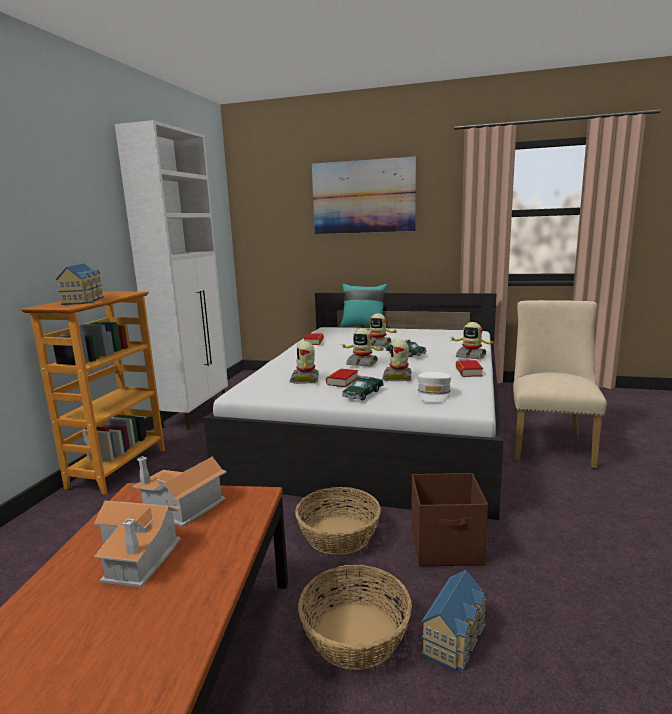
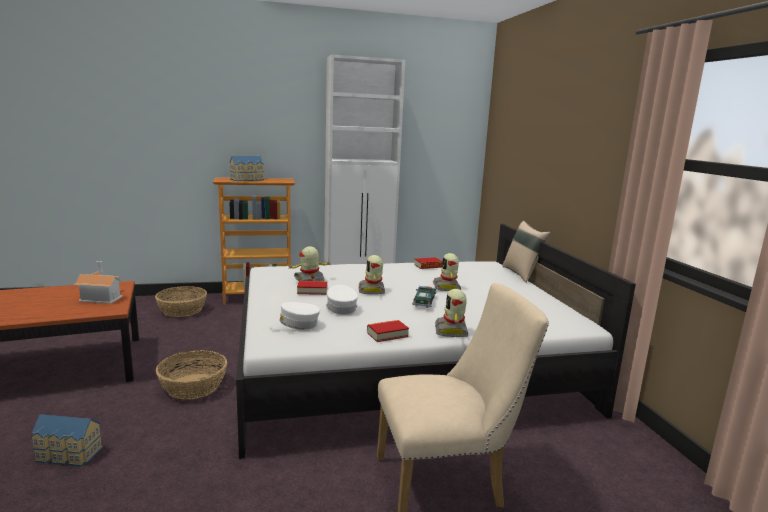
camera: 60 degrees right, 0 degrees up
(140, 556) = (49, 300): toy house -> none
(354, 635) = (77, 414): basket -> basket (182, 310)
(363, 197) = (563, 123): picture -> none
(363, 326) = (522, 274): turquoise pillow -> beige pillow
(363, 394) = (284, 302): toy car -> none
(398, 377) = (340, 307): toy robot -> white cap
(447, 547) = (185, 436): brown storage box -> none

